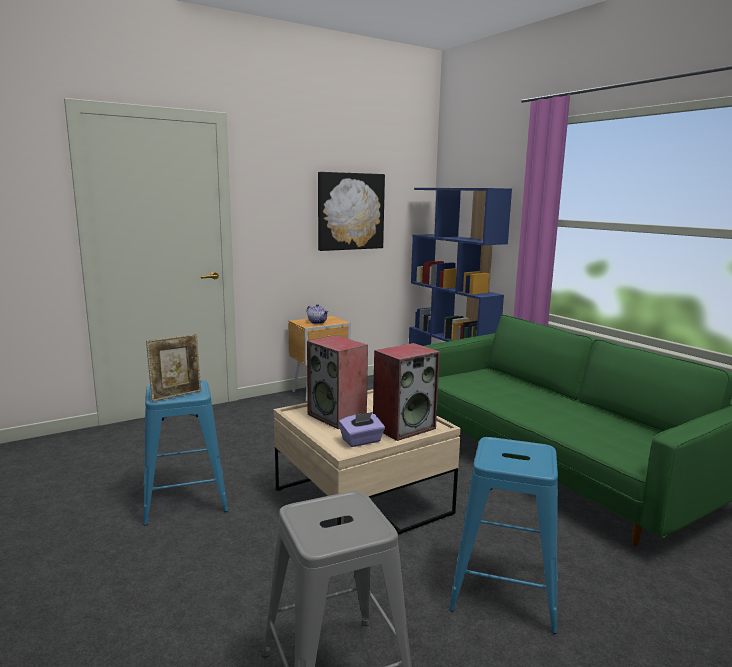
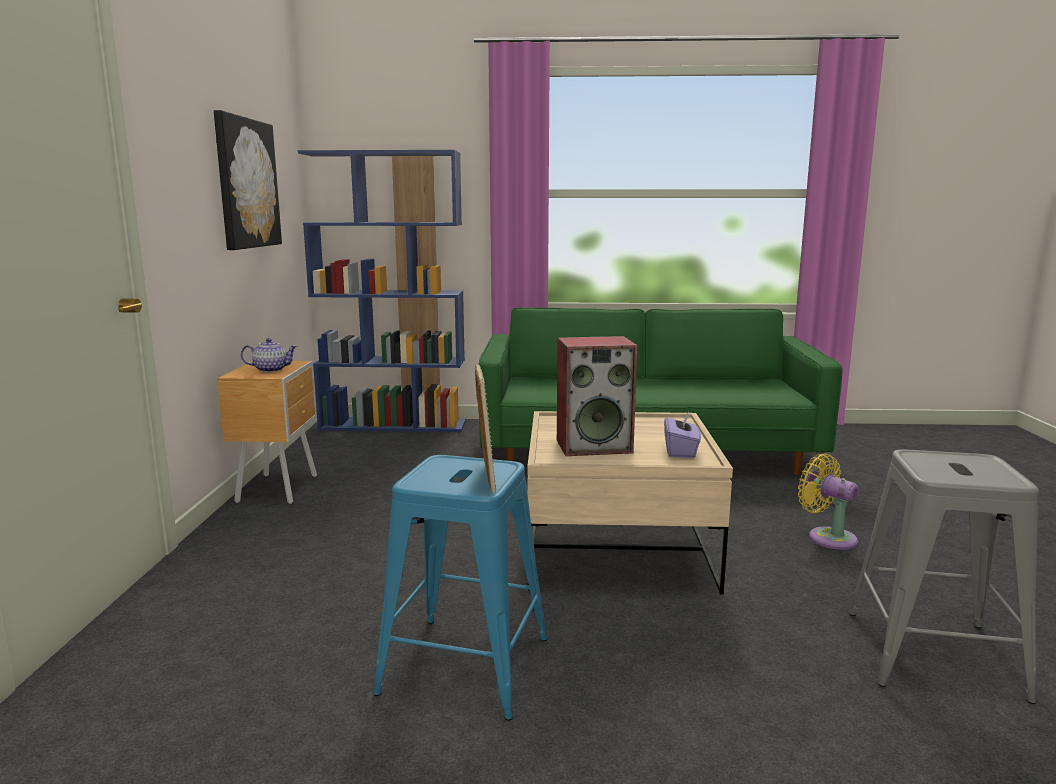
camera: 55 degrees left, 0 degrees up
(404, 427) = (663, 430): speaker -> none
(505, 588) = (827, 537): blue stool -> yellow fan

